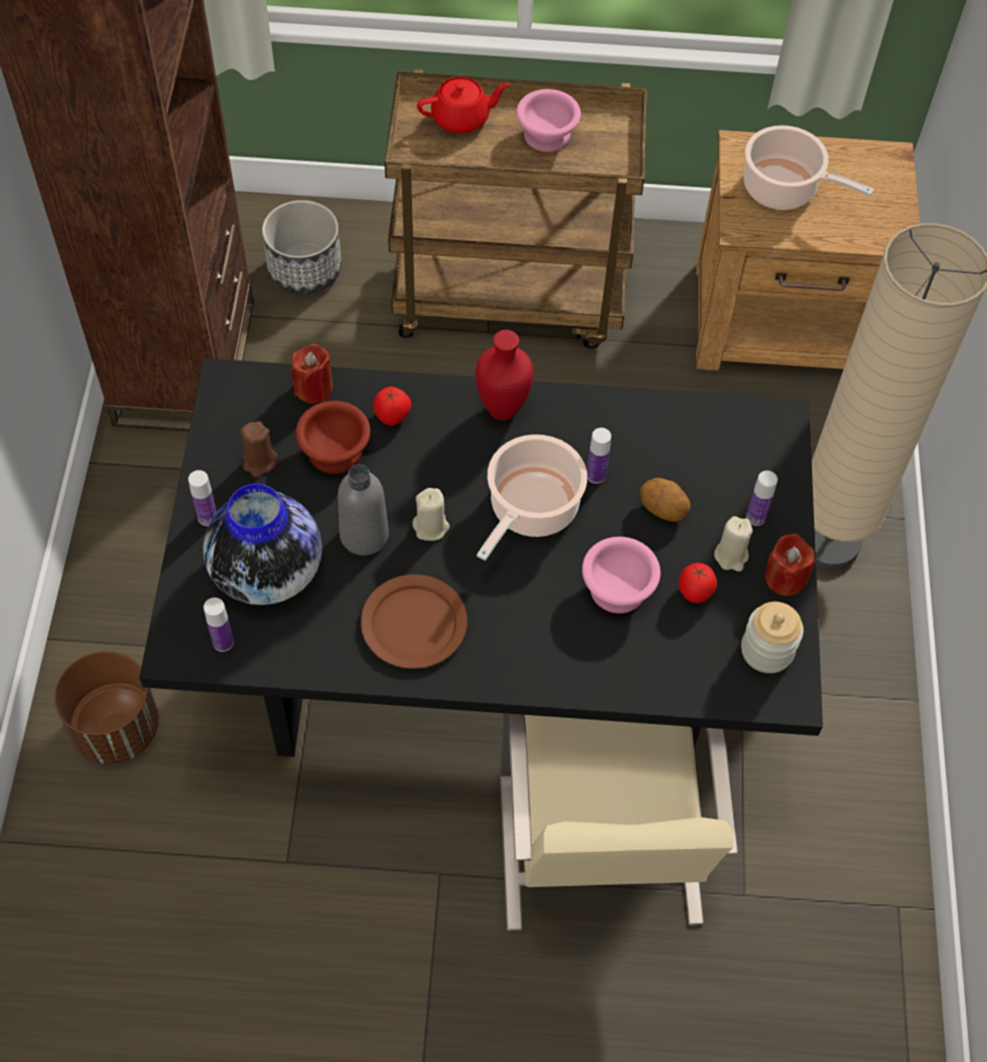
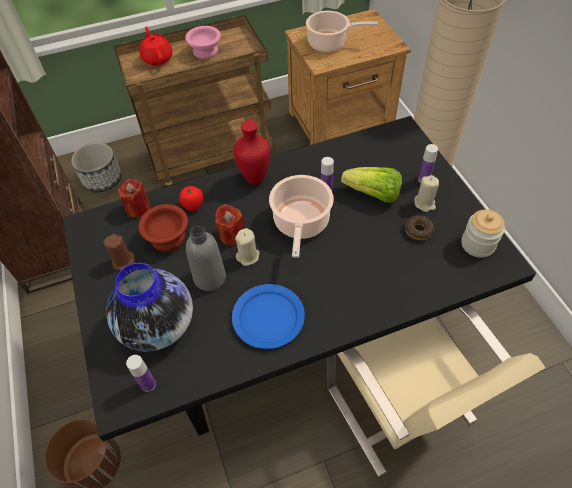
camera: 20 degrees left, 5 degrees down
(207, 517) = (103, 308): bottle -> none
(414, 625) = (268, 318): brown plate -> blue plate
(461, 118) = (157, 58): red teapot -> red teapot turned 75 degrees counterclockwise
(616, 591) = (376, 247): pink bowl -> none
(663, 509) = (373, 194): potato -> lettuce
(694, 593) = (418, 230): tomato -> donut
(784, 578) = (460, 203): red candle -> red candle (232, 235)

